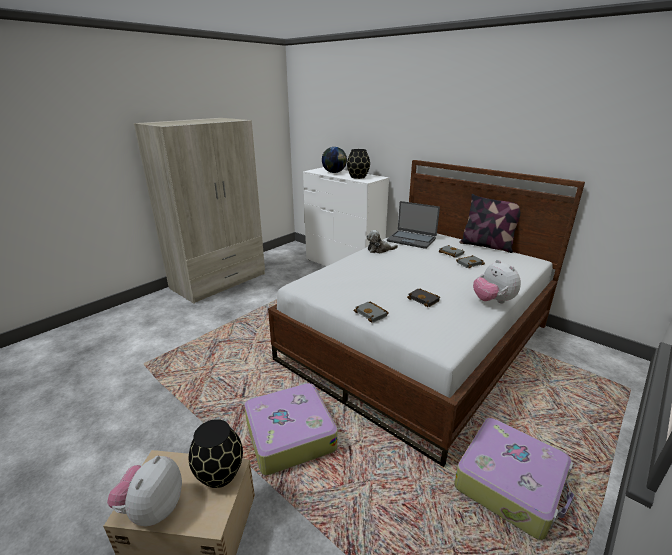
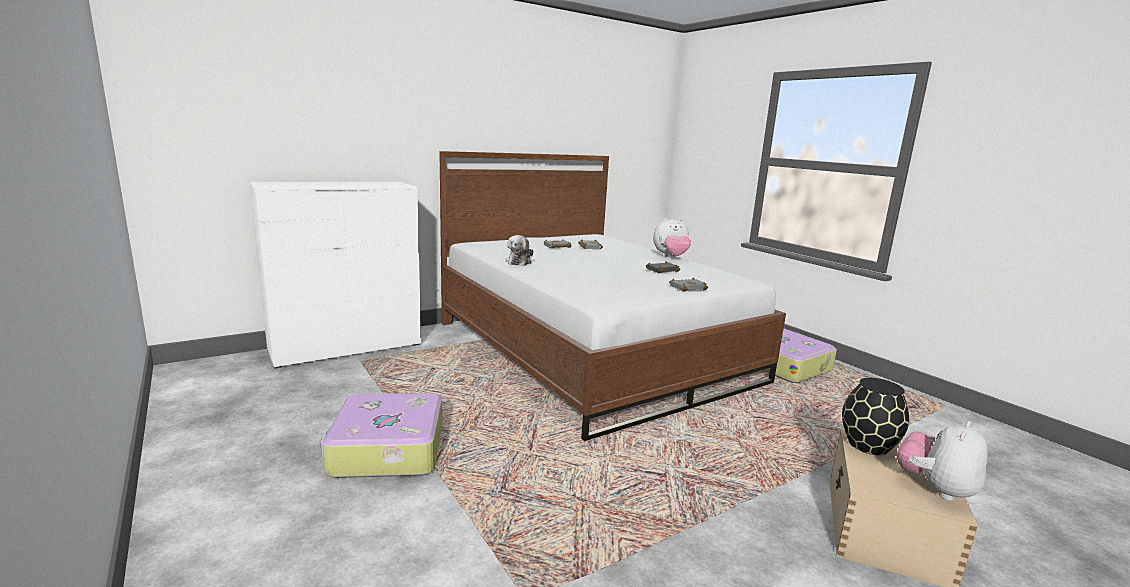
camera: 75 degrees left, 10 degrees down
(152, 509) = (935, 488): plush toy -> plush toy turned 105 degrees clockwise
(219, 281) = (223, 474): beige wardrobe -> none
(289, 434) = (738, 448): suitcase -> suitcase (386, 450)
(334, 172) = (313, 184): globe -> none
(358, 177) = (371, 184): black vase -> none
(411, 240) = (503, 249): laptop -> none
(486, 246) = (549, 236): pillow -> none

